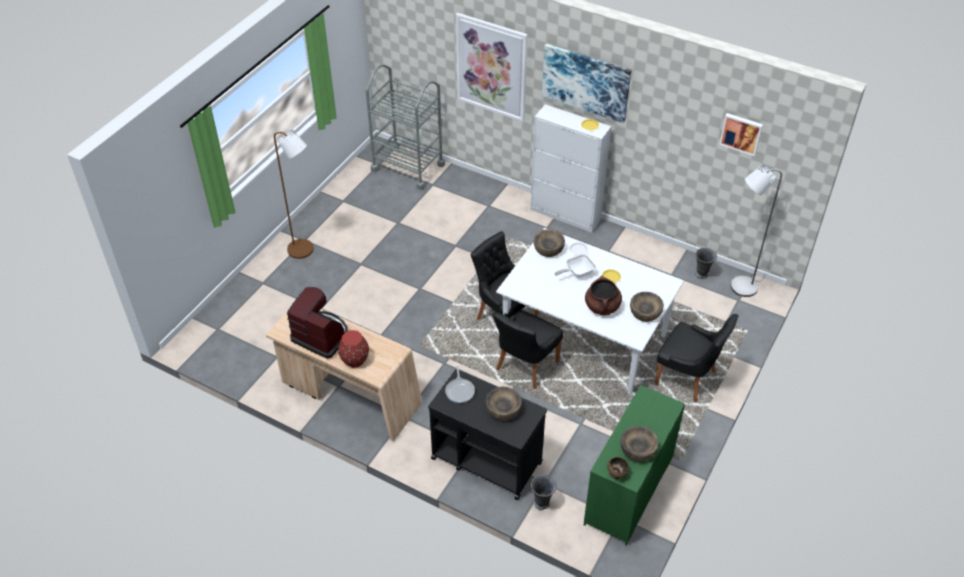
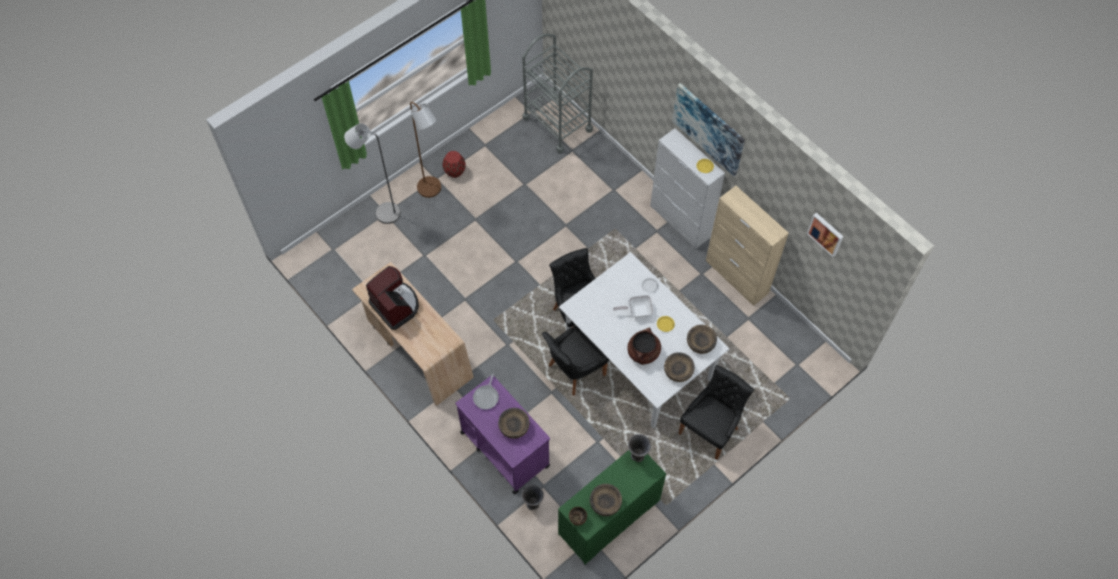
camera: 20 degrees right, 15 degrees up
(355, 360) = (414, 338): red vase -> red vase (455, 172)
(486, 460) = (504, 448): black cart -> purple cart
(491, 67) = (636, 76): picture -> none
(548, 249) = (623, 277): brown bowl -> brown bowl (700, 343)
(642, 245) = (737, 277): none -> beige cabinet
(687, 379) = (710, 429): black chair -> black chair turned 105 degrees counterclockwise
(702, 275) = (776, 327): grey vase -> grey vase (637, 456)
(738, 288) = (804, 351): grey floor lamp -> grey floor lamp (383, 212)

